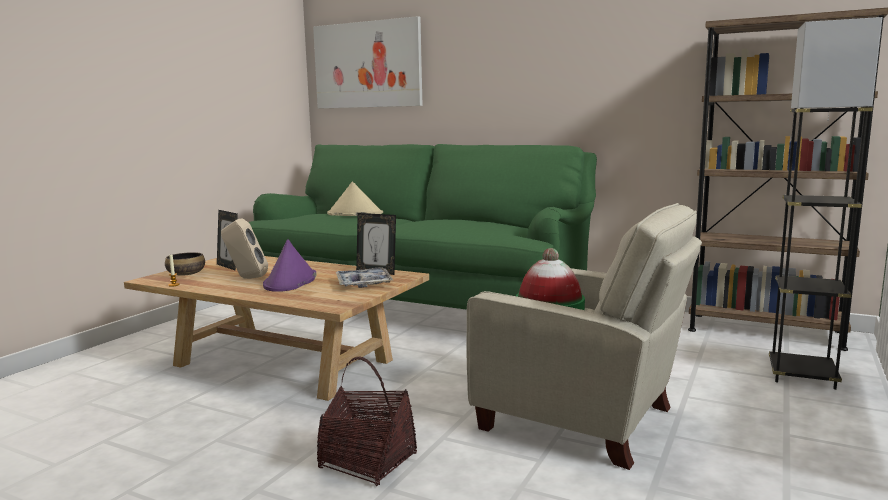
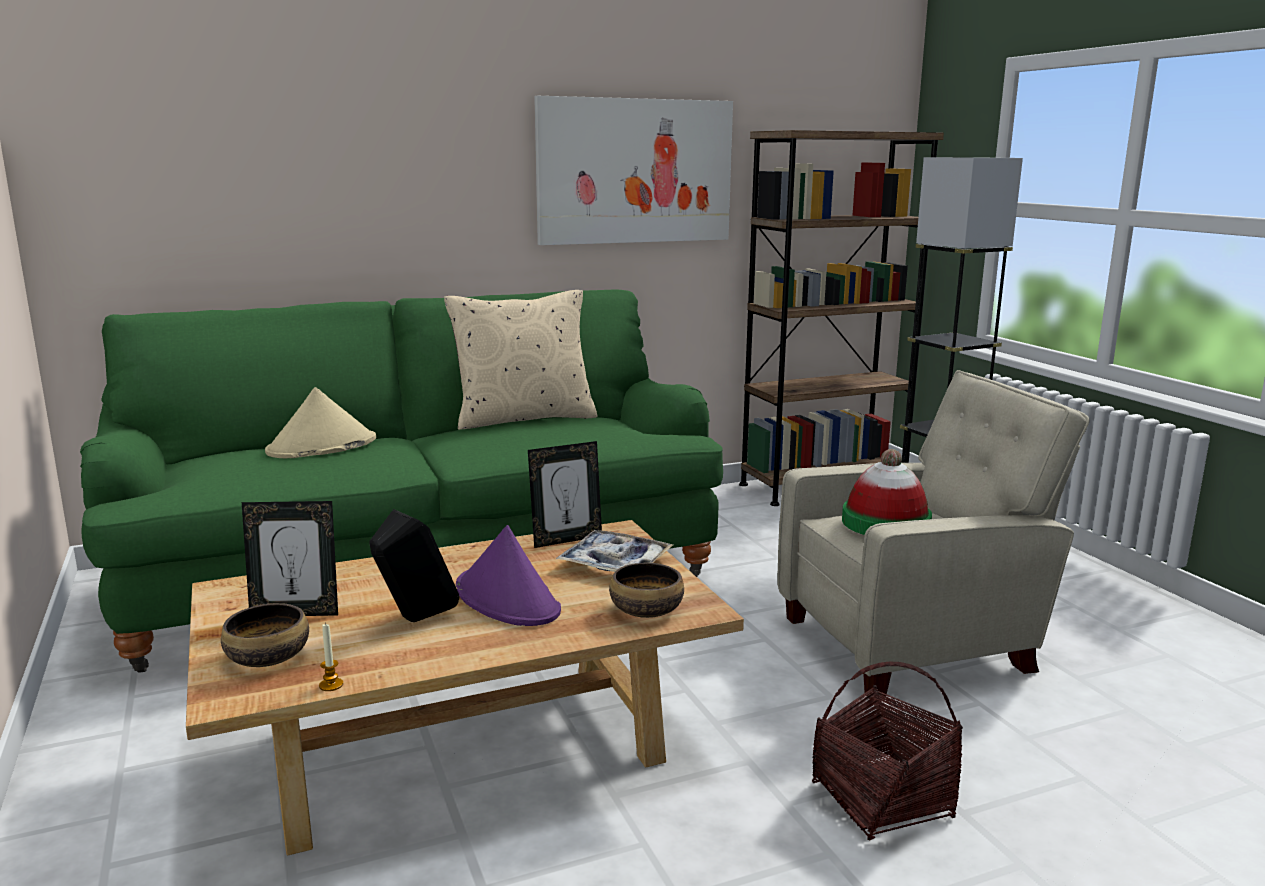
camera: 50 degrees left, 5 degrees up
(246, 278) = (415, 621): beige speaker -> black speaker
(316, 299) = (645, 610): none -> bowl
(367, 65) = (182, 146): picture -> picture (635, 171)
(472, 219) = (523, 418): none -> beige pillow

